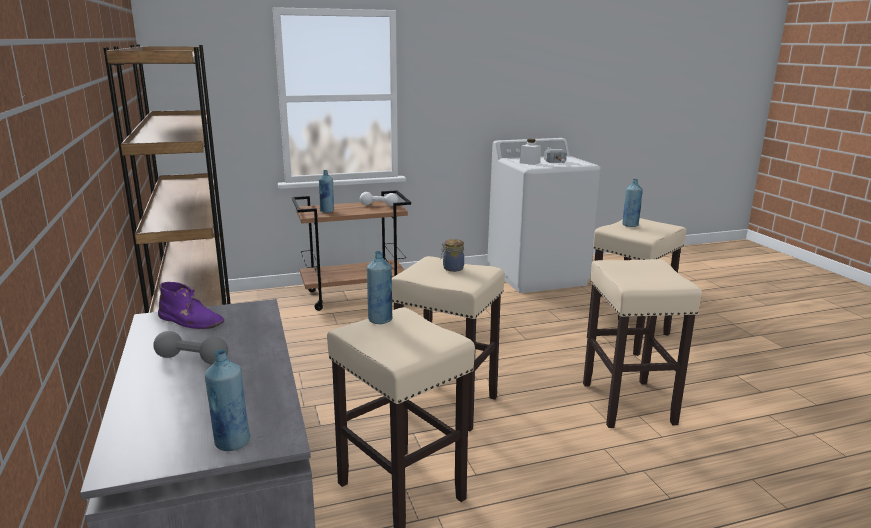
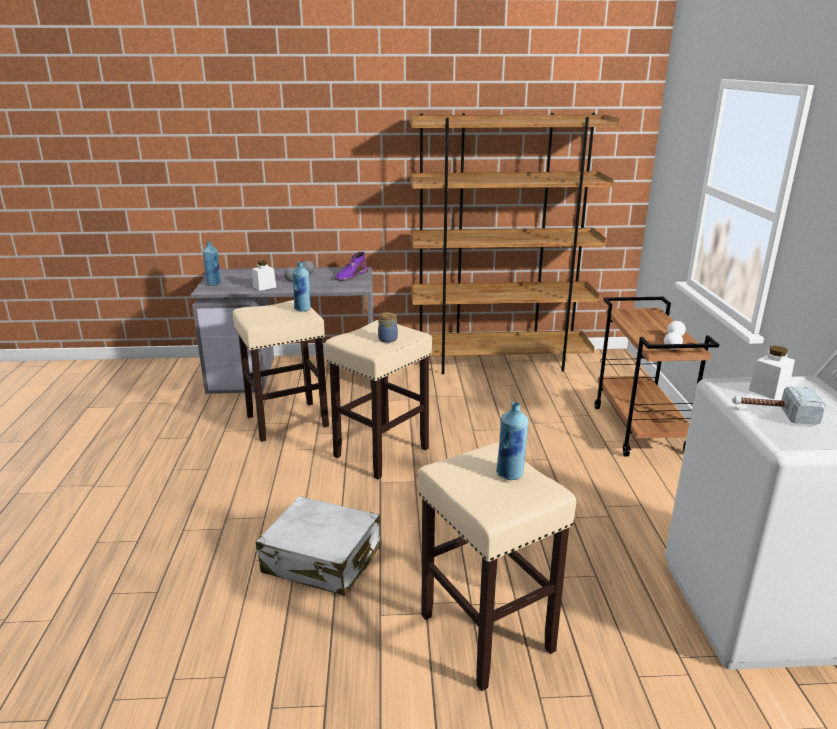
camera: 105 degrees right, 5 degrees up
(255, 379) = (264, 287): none -> white jar
(327, 211) = (638, 318): blue bottle -> none
(627, 402) = (322, 559): beige stool -> white suitcase

